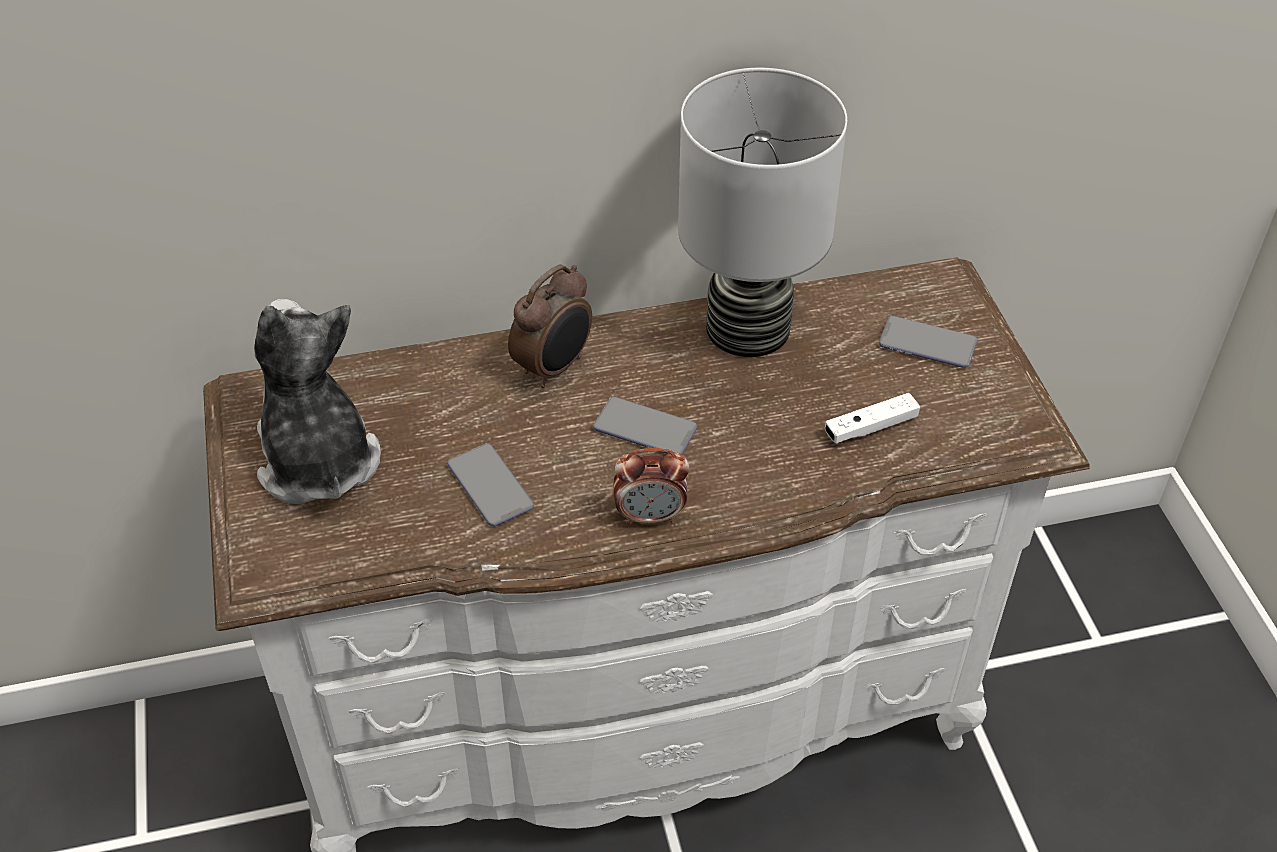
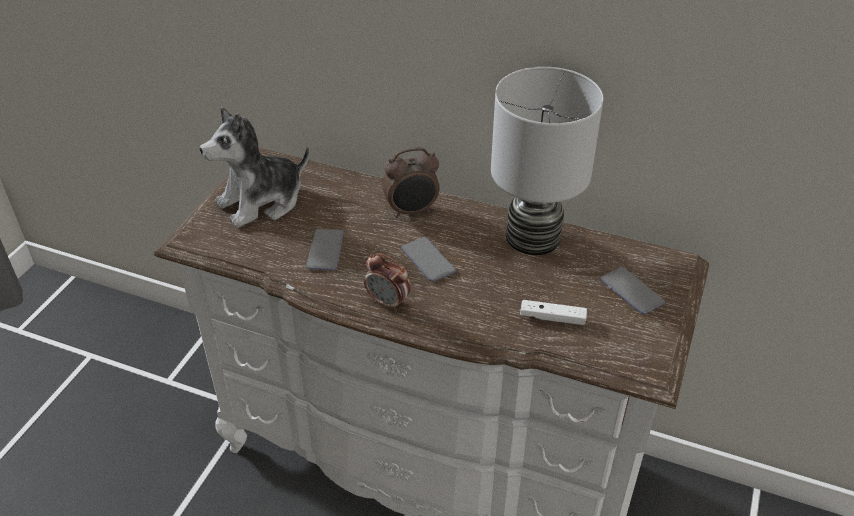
camera: 35 degrees right, 5 degrees down
(317, 460) = (261, 202): plush toy -> plush toy turned 135 degrees counterclockwise

